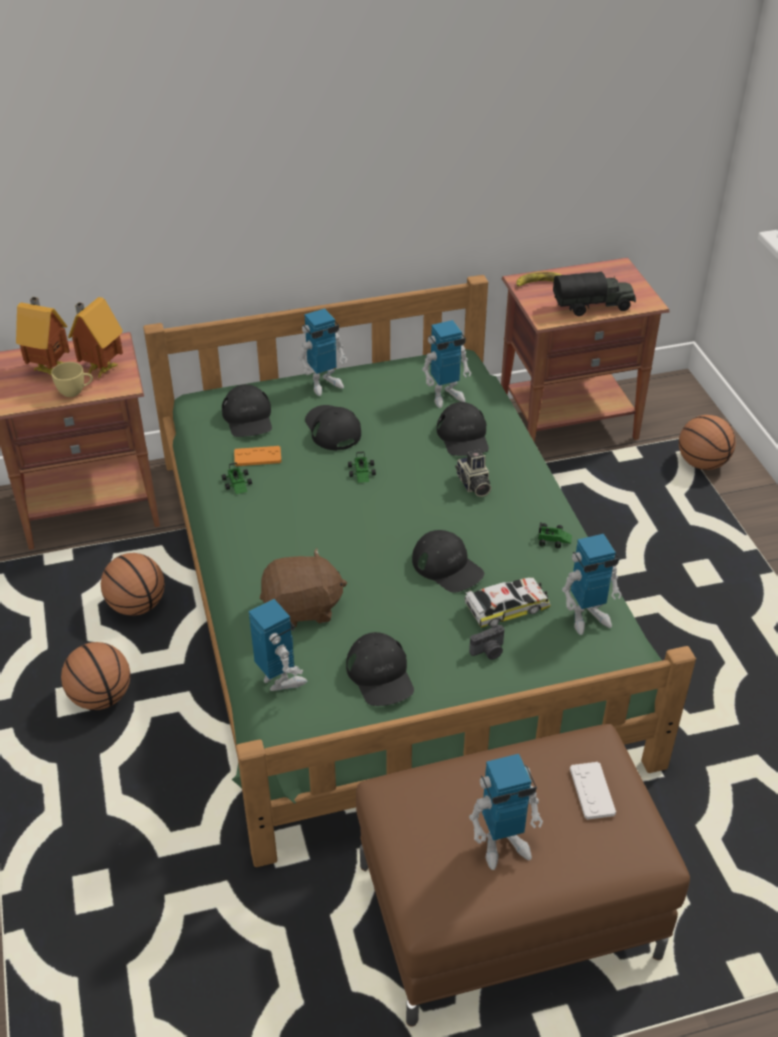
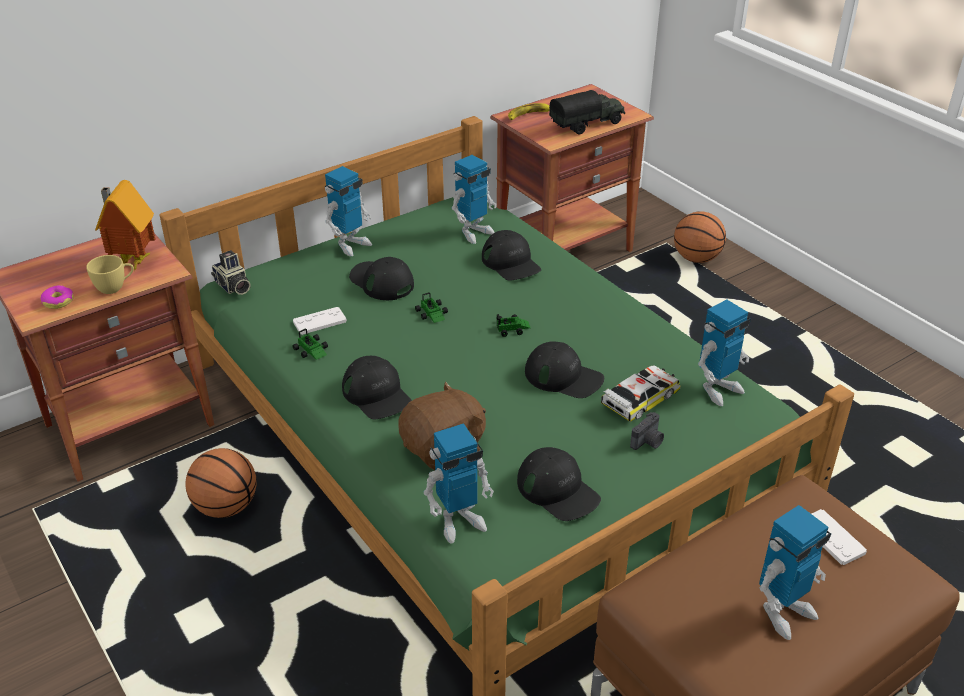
camera: 20 degrees left, 5 degrees down
(25, 395) = (58, 301): none -> donut
(50, 369) = (74, 272): toy house -> none
(101, 697) = (230, 609): basketball -> none
(248, 418) = (290, 289): black cap -> black cap (377, 394)
(257, 457) = (320, 322): orange game controller -> white game controller
(280, 679) = (459, 521): toy robot -> toy robot turned 120 degrees clockwise
(473, 485) = (545, 301): camera -> camera (233, 287)
(554, 538) = (646, 330): toy car -> toy car (513, 327)

